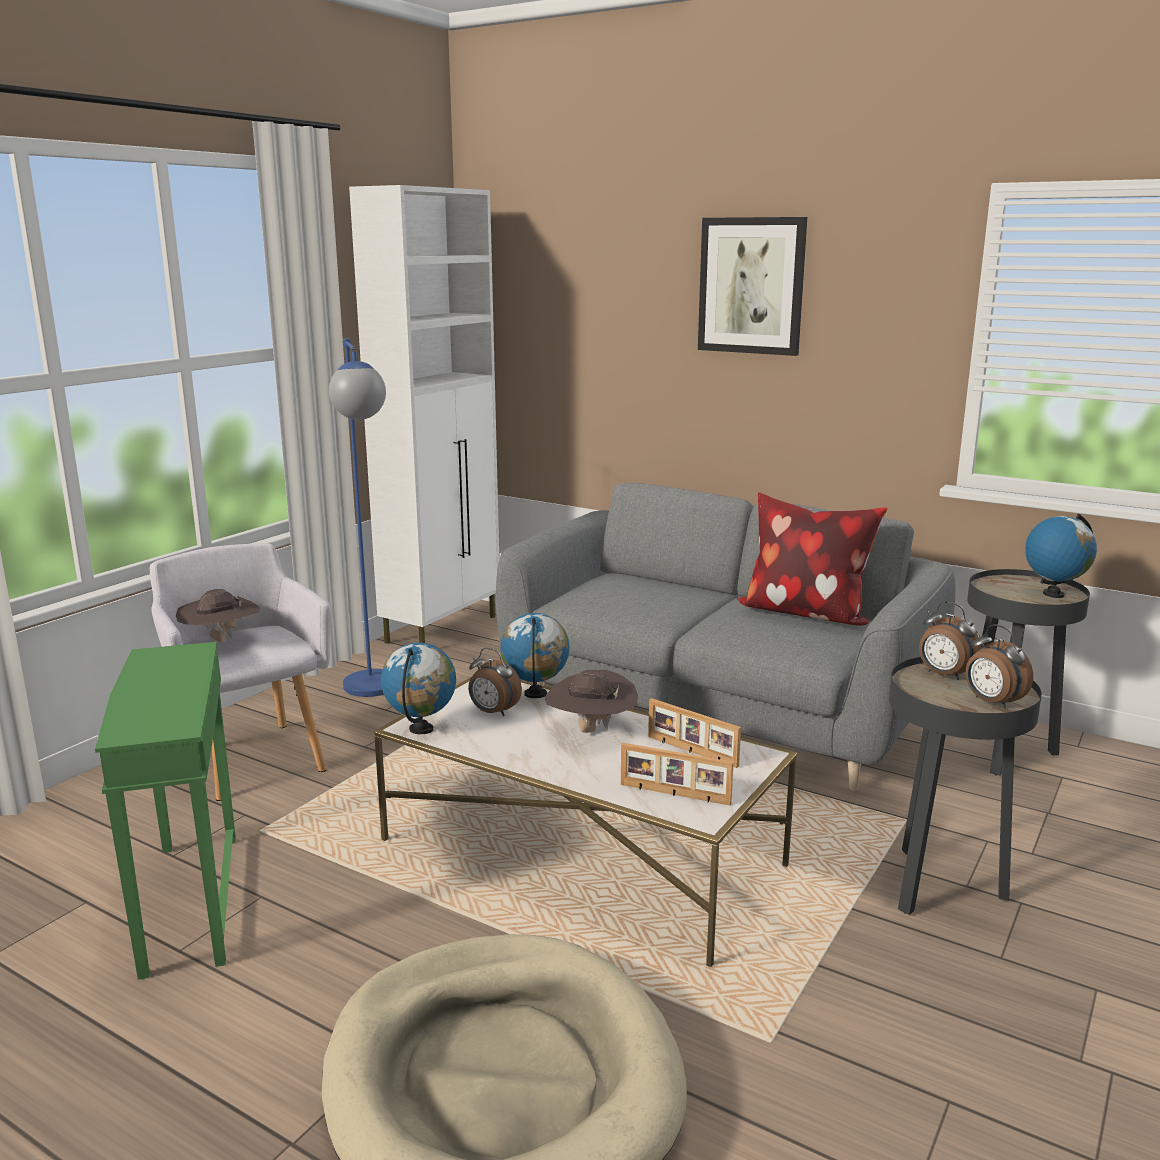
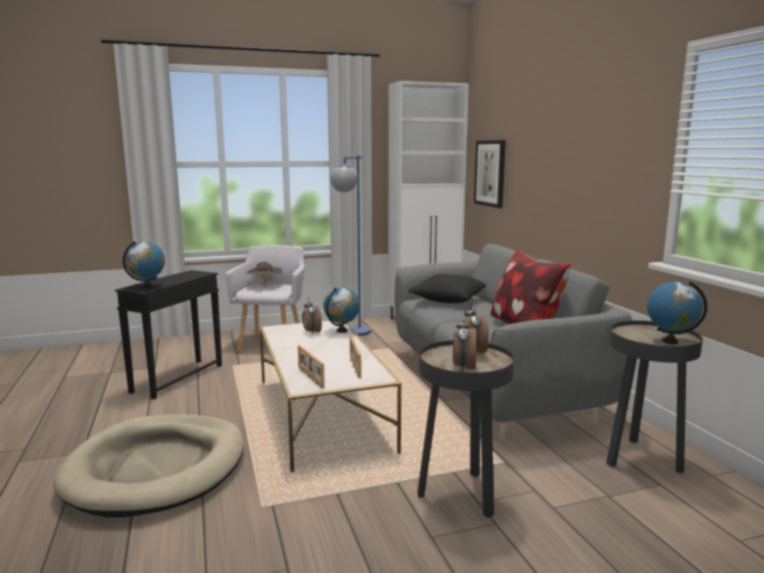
camera: 40 degrees right, 5 degrees down
(190, 902) = (177, 378): green side table -> black side table
(421, 729) = (274, 330): globe -> globe (147, 287)
(591, 731) = (332, 348): brown hat -> none
(616, 590) = (449, 299): none -> black pillow
(751, 286) = (571, 127): picture -> picture (490, 173)

